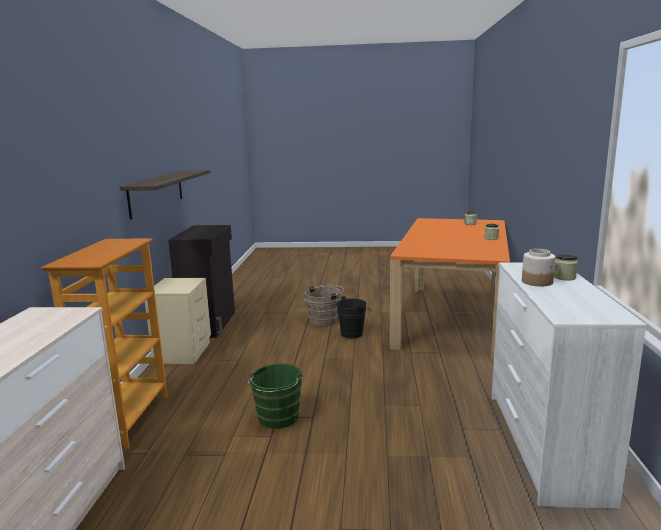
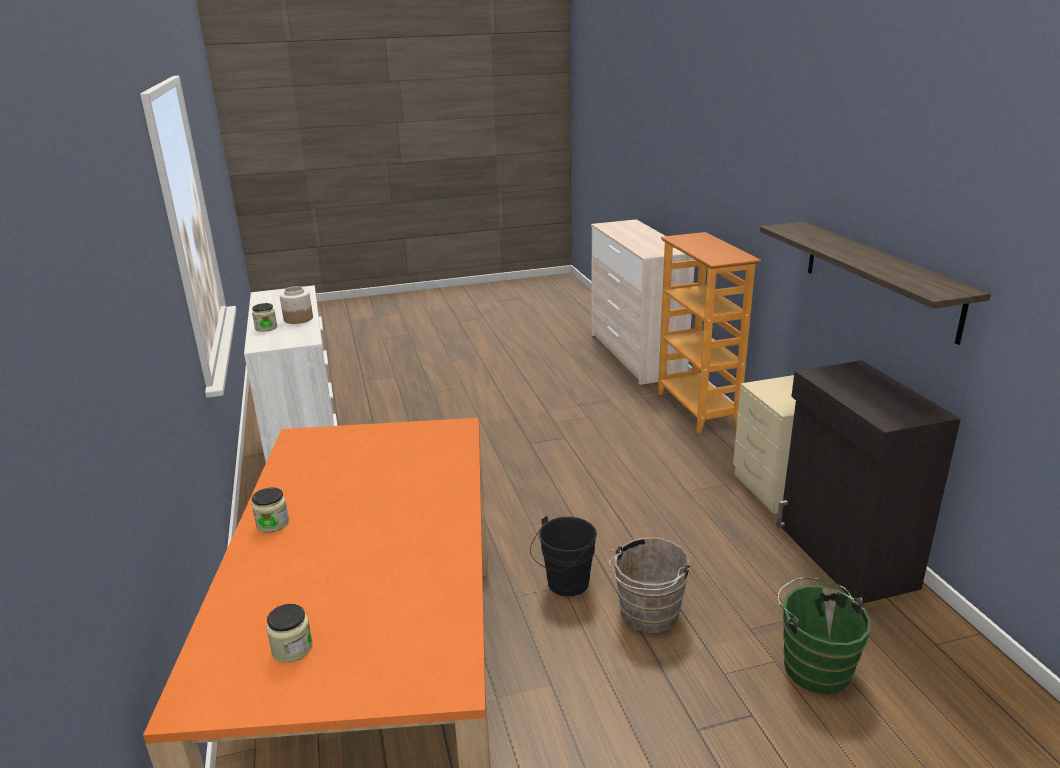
camera: 160 degrees right, 10 degrees up
(277, 419) = (562, 435): green bucket -> green bucket (813, 665)

